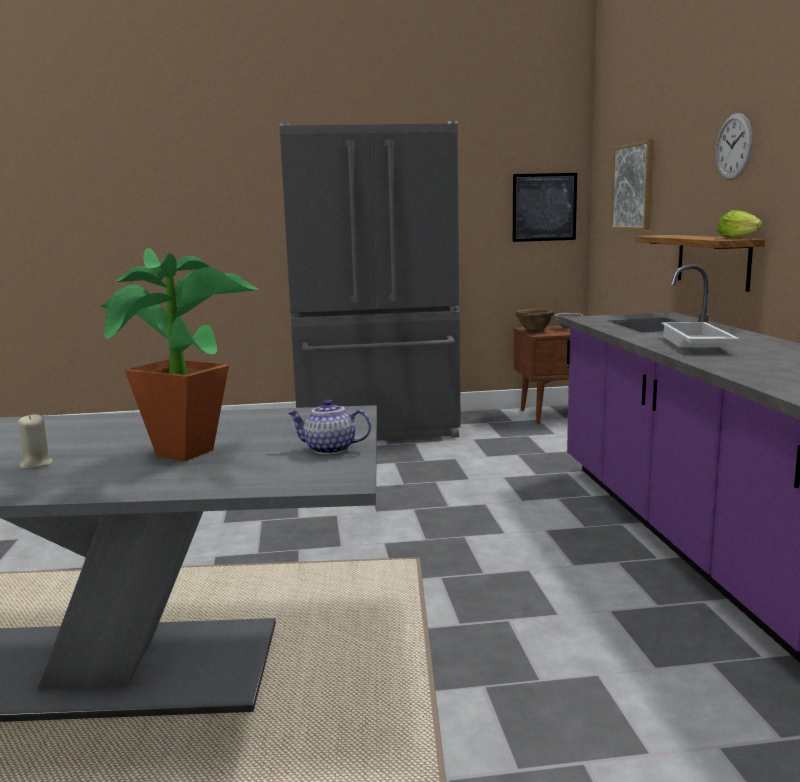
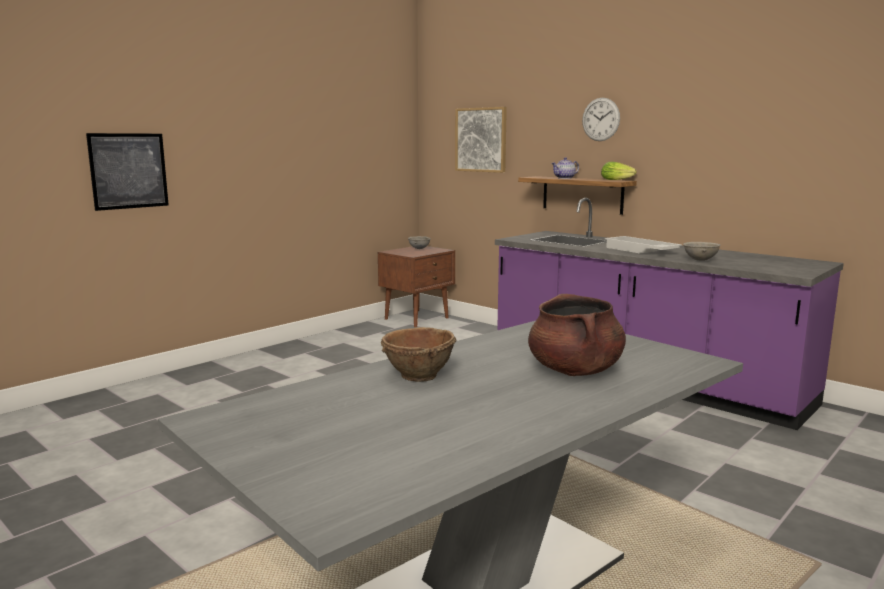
camera: 40 degrees left, 0 degrees up
(36, 465) = (498, 404): beige candle -> none
(189, 456) = (575, 371): potted plant -> brown cooking pot
(329, 450) = (635, 347): teapot -> teapot (565, 178)
(377, 430) = (304, 354): grey fridge -> none
(534, 331) = (402, 253): brown bowl -> brown bowl (418, 376)
(544, 207) = (391, 152): picture -> picture (129, 171)
(731, 364) = (700, 260): none -> grey bowl

